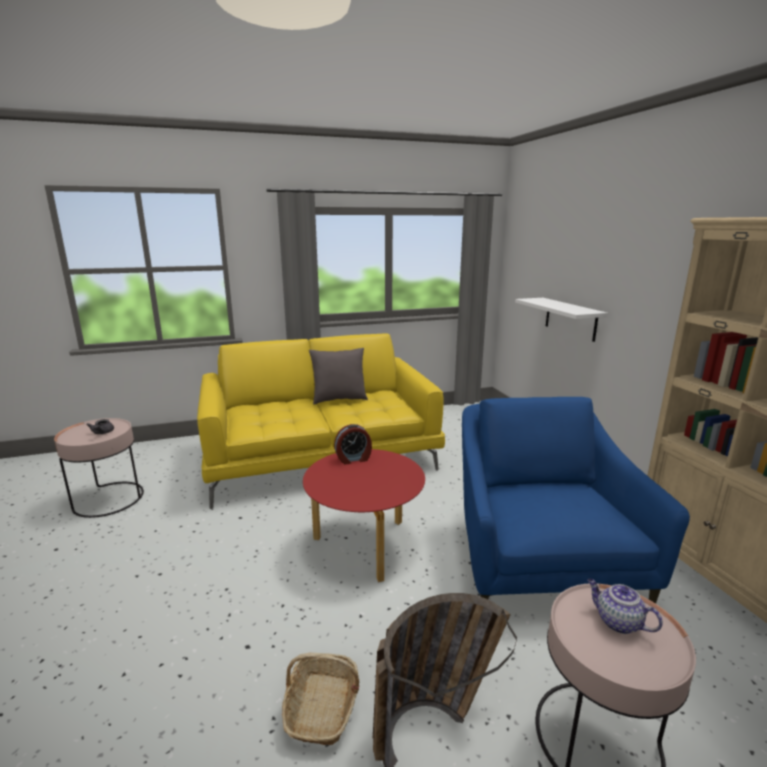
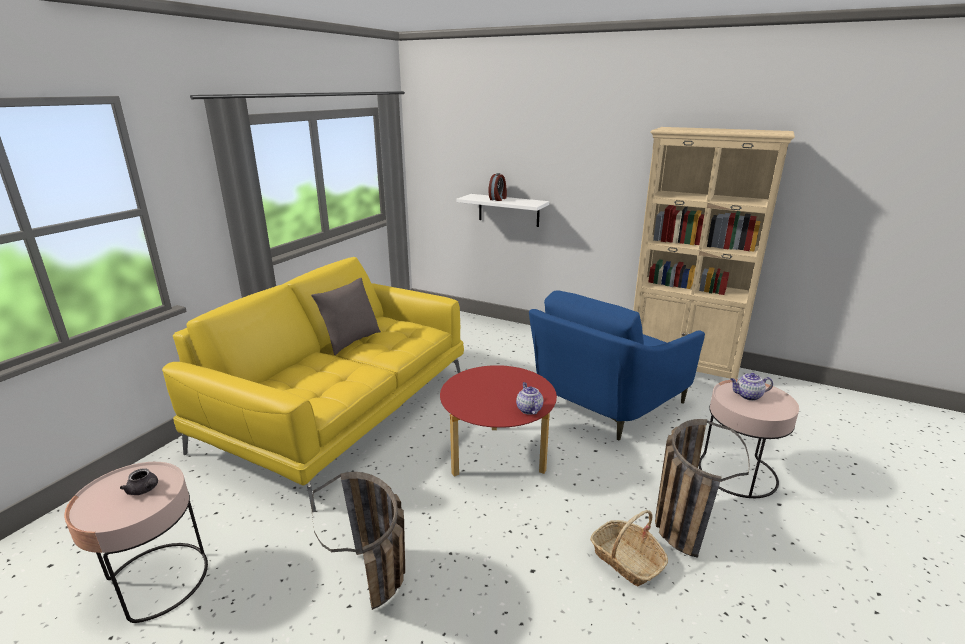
camera: 45 degrees left, 5 degrees up
(162, 578) = (379, 589): none -> basket
(353, 459) = (466, 384): alarm clock -> alarm clock (498, 199)
(360, 500) = (528, 409): none -> teapot
(538, 558) = (603, 403): blue armchair -> blue armchair turned 90 degrees counterclockwise

